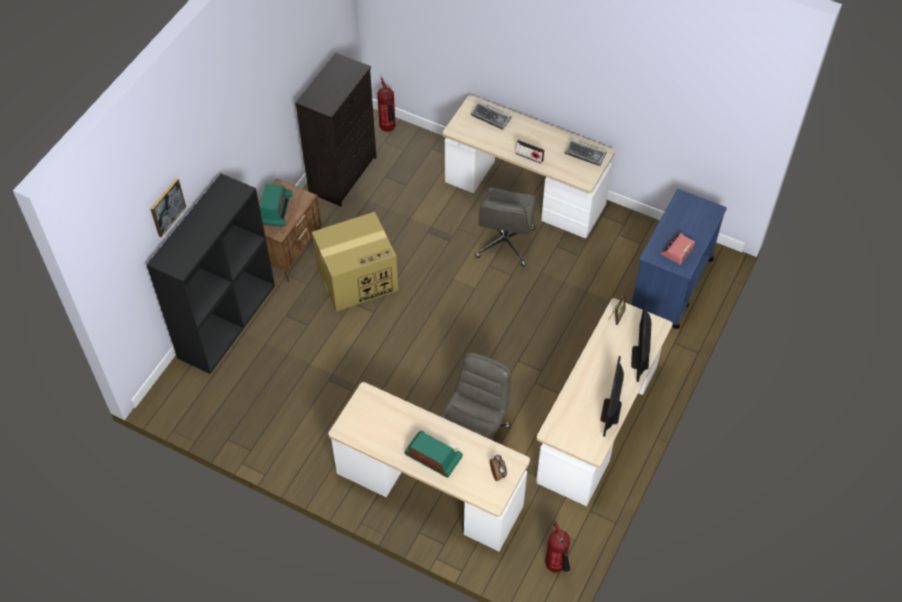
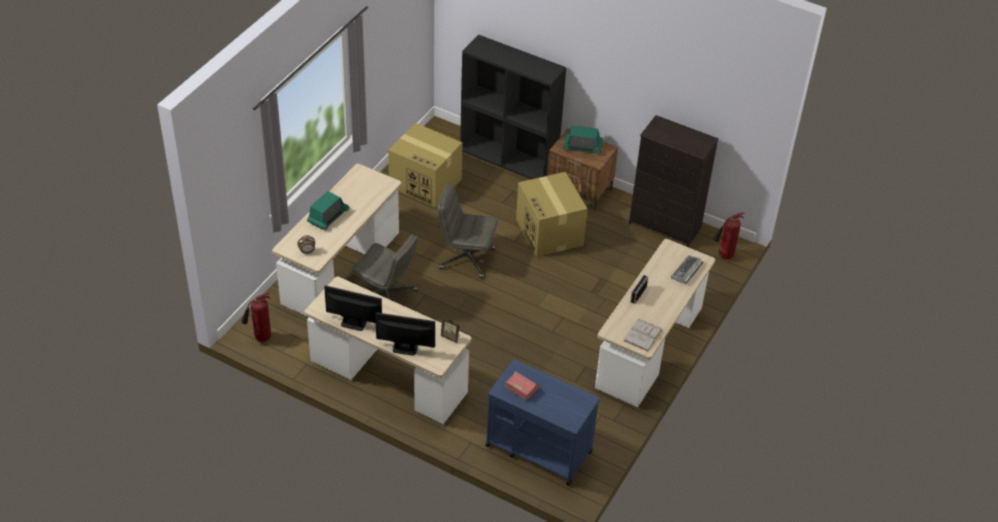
camera: 90 degrees right, 10 degrees down
(167, 207) = (514, 25): picture -> none
(272, 407) = (426, 183): none -> cardboard box
(505, 243) = (588, 329): grey office chair -> grey office chair (466, 258)
(585, 154) = (643, 335): keyboard -> white book

